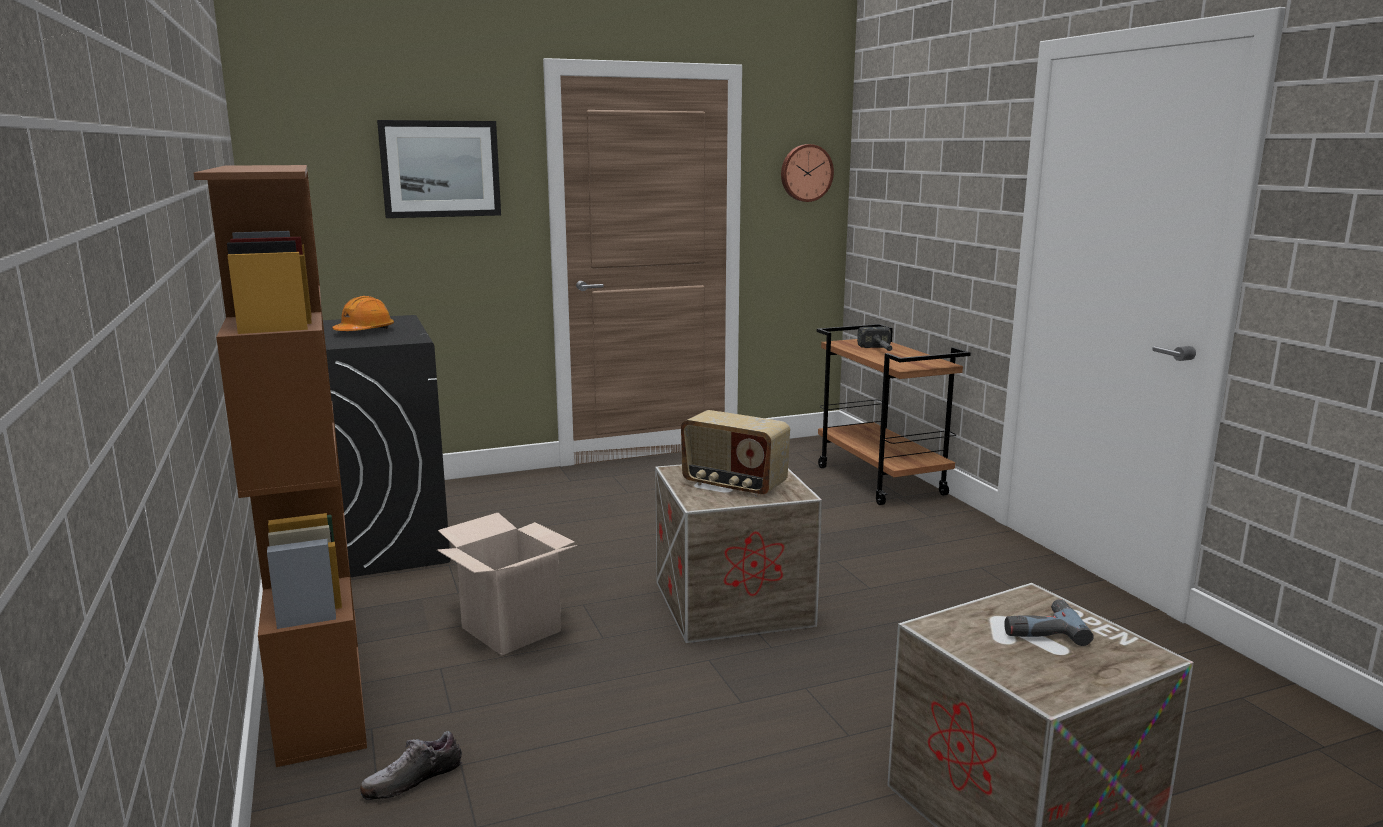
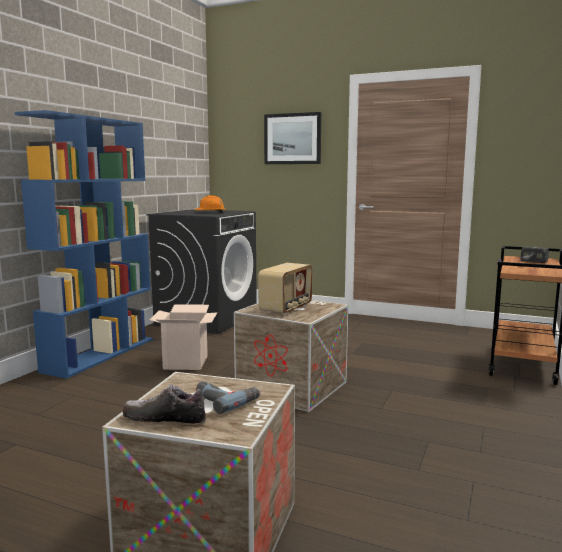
camera: 45 degrees right, 5 degrees down
(319, 679) = (100, 354): brown bookcase -> blue bookcase
(412, 780) = (54, 393): shoe -> shoe (164, 419)
(733, 485) = (287, 309): radio -> radio turned 135 degrees counterclockwise
(805, 173) = (531, 137): wall clock -> none

